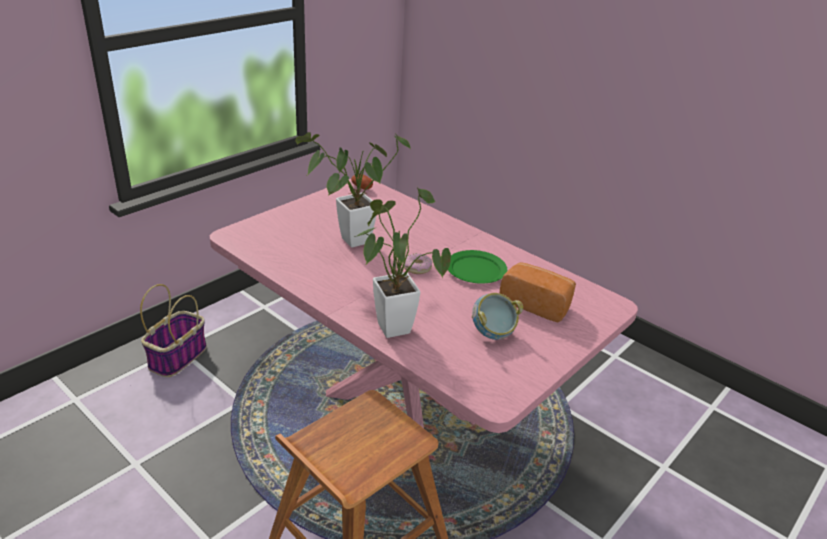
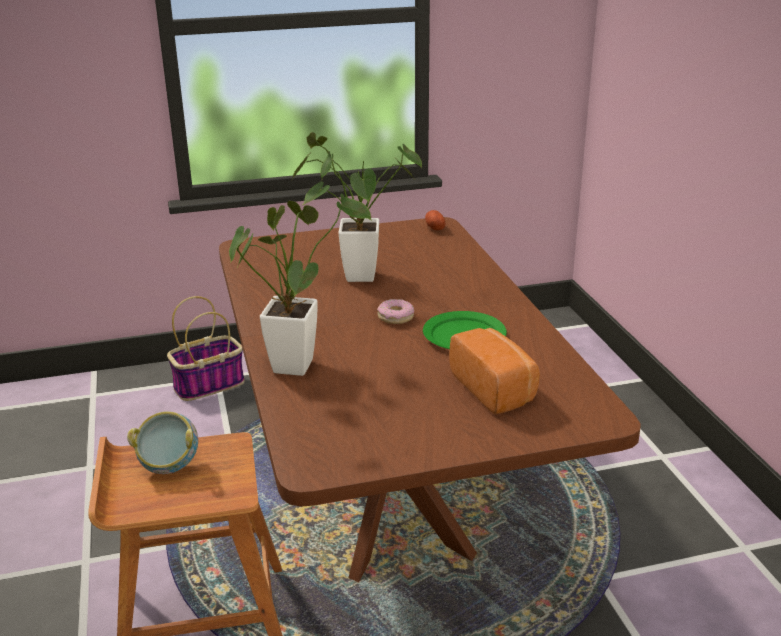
camera: 35 degrees right, 5 degrees down
(403, 406) = (391, 508): pink dining table -> brown dining table
(492, 334) = (397, 403): bowl -> bowl (169, 467)

